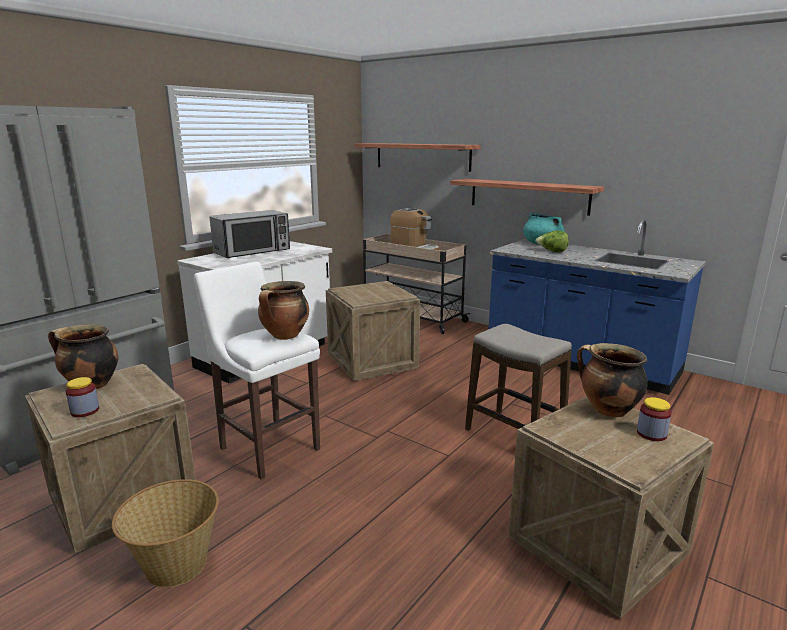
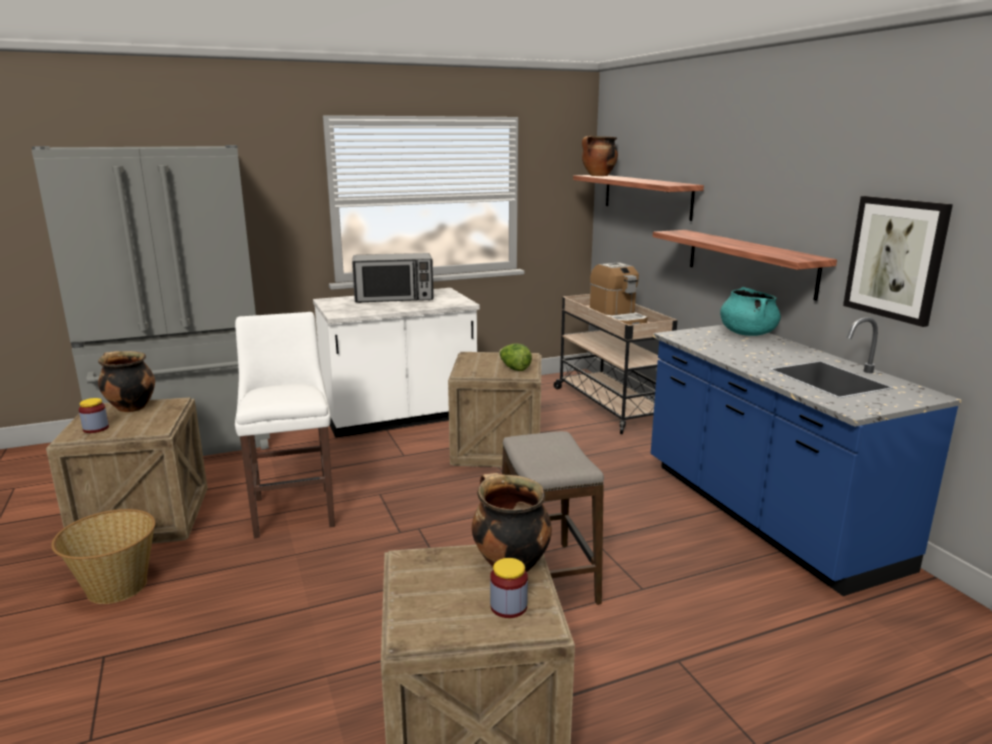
camera: 30 degrees right, 0 degrees up
(285, 336) = (297, 395): cooking pot -> cooking pot (598, 176)
(552, 251) = (736, 346): lettuce -> lettuce (514, 369)
(650, 181) = (895, 259): none -> picture

